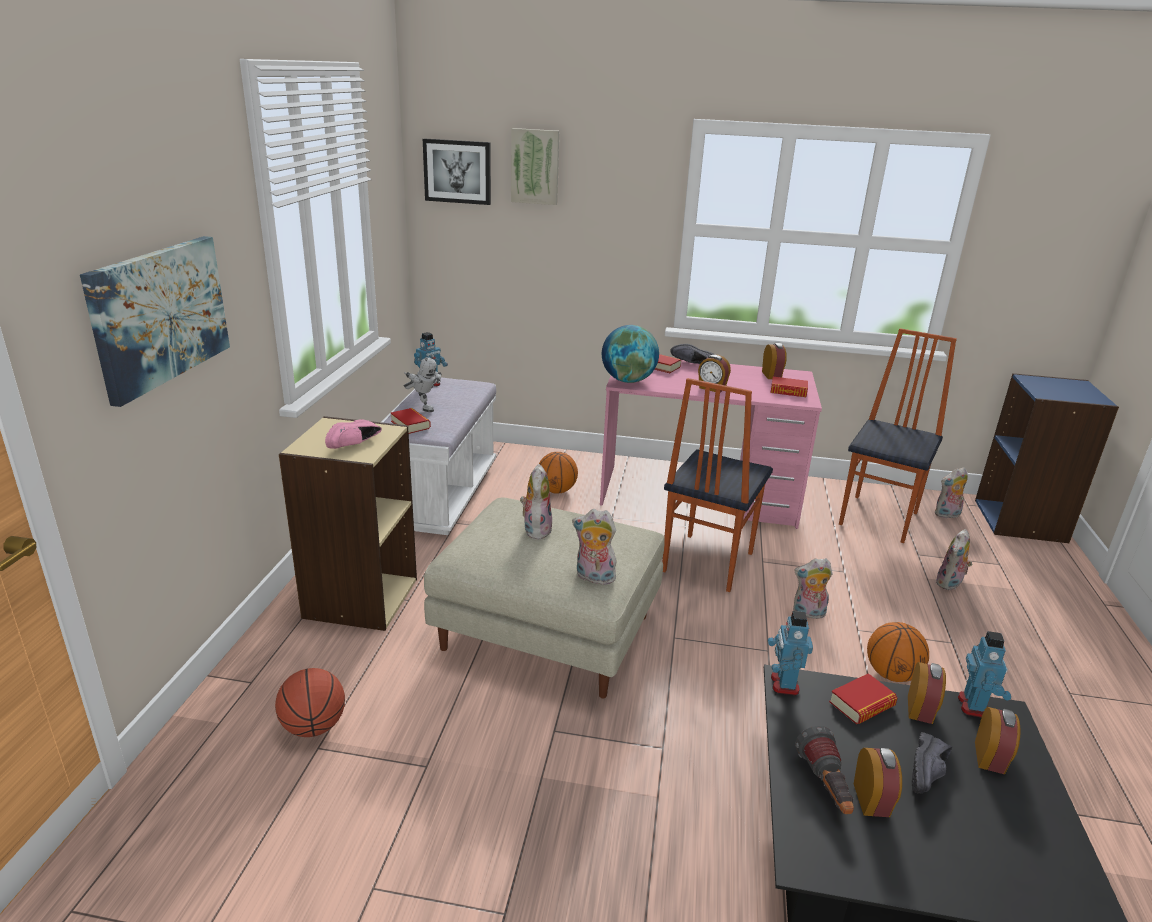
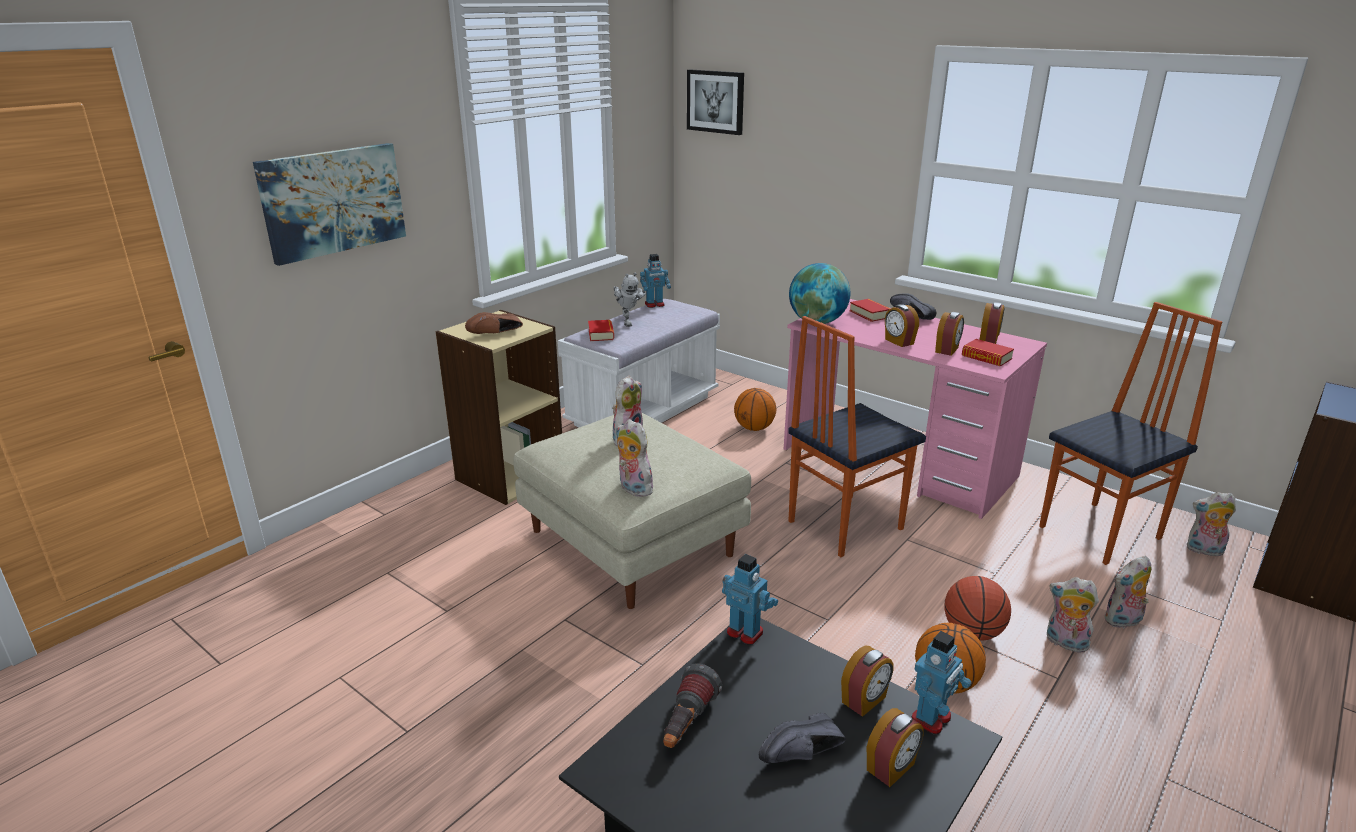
camera: 30 degrees right, 0 degrees up
(314, 727) = (397, 557): basketball -> basketball (972, 632)
(356, 444) = (497, 334): pink shoe -> brown shoe
(535, 166) = (782, 97): picture -> none
(783, 684) = (745, 632): toy robot -> toy robot turned 90 degrees clockwise
(808, 614) = (907, 600): plush toy -> plush toy (1064, 643)
(862, 704) = (805, 674): book -> none
(872, 800) = (720, 752): alarm clock -> alarm clock (947, 350)

